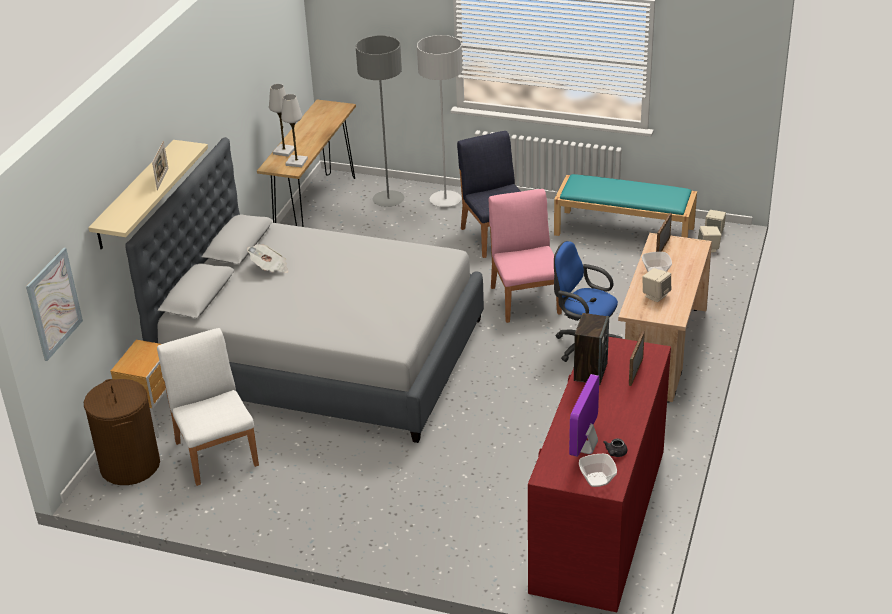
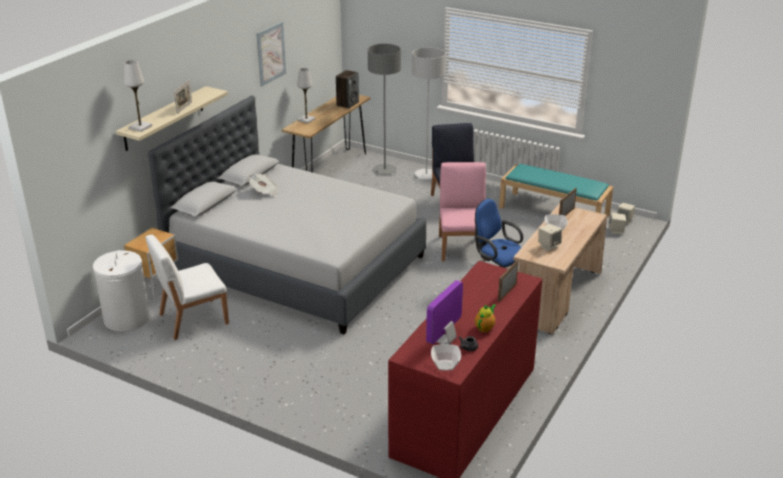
camera: 10 degrees right, 5 degrees down
(54, 304) = (75, 181): picture -> picture (271, 53)
(130, 466) = (126, 319): brown laundry basket -> white laundry basket
(217, 452) = (192, 319): white chair -> white chair turned 105 degrees counterclockwise
(296, 162) = (312, 127): white table lamp -> white table lamp (140, 127)
(590, 372) = (470, 287): speaker -> speaker (347, 104)
(626, 423) = (485, 327): none -> teapot

